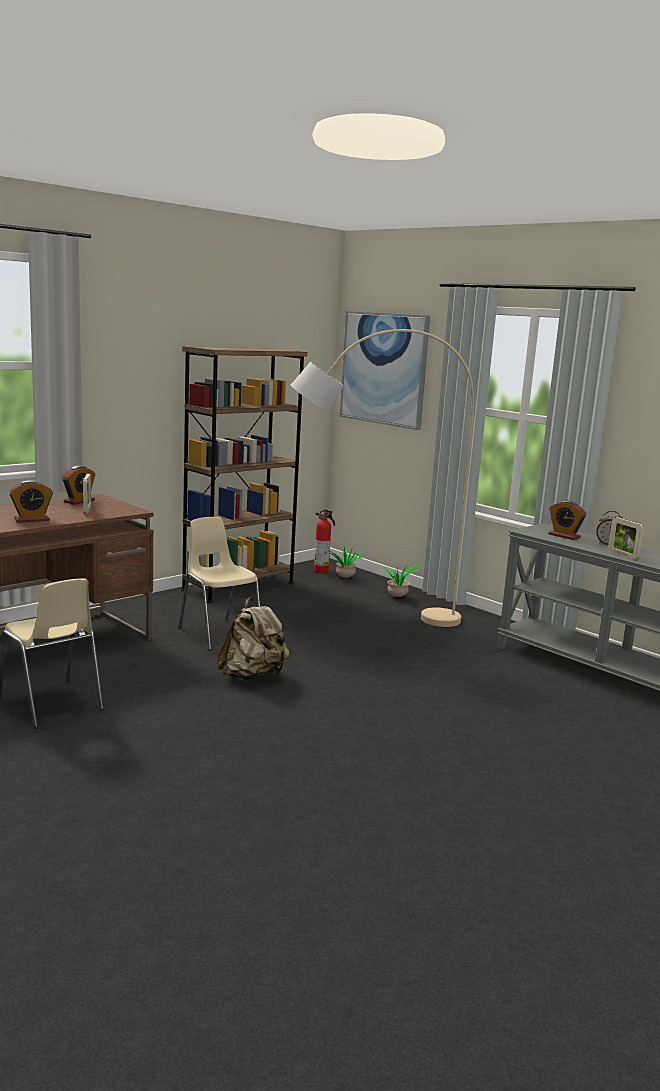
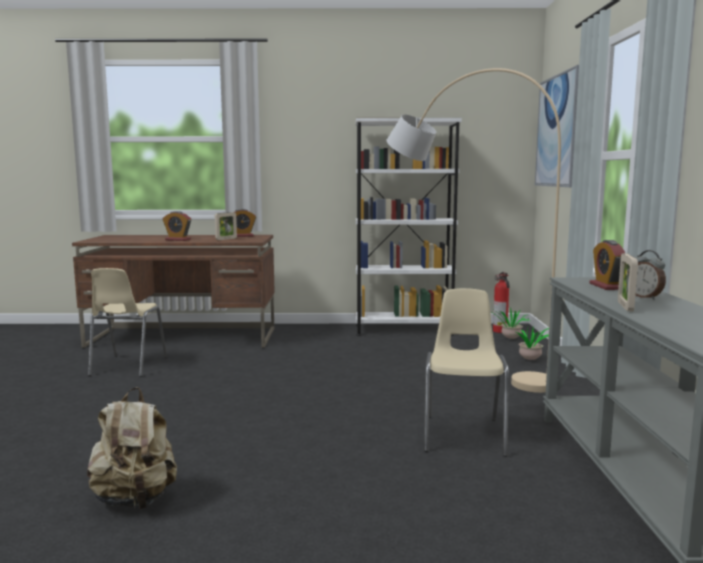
camera: 45 degrees right, 5 degrees down
(219, 633) = (317, 353): beige chair -> beige chair (463, 434)
(238, 586) = (403, 330): brown bookcase -> white bookcase
(253, 677) = (271, 383): beige backpack -> beige backpack (135, 500)

